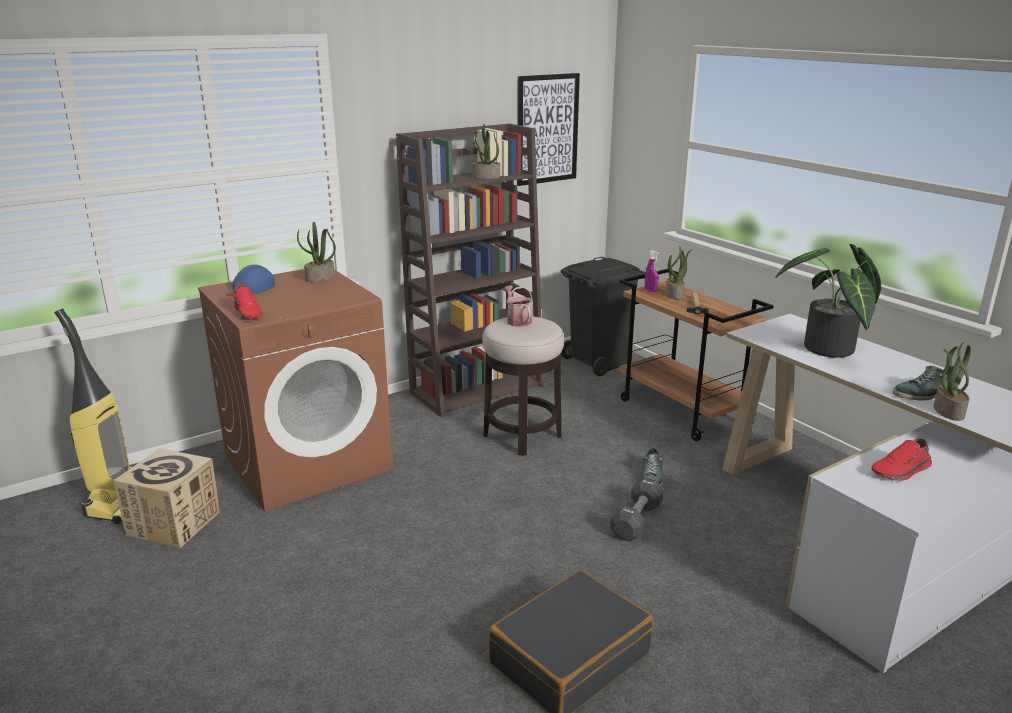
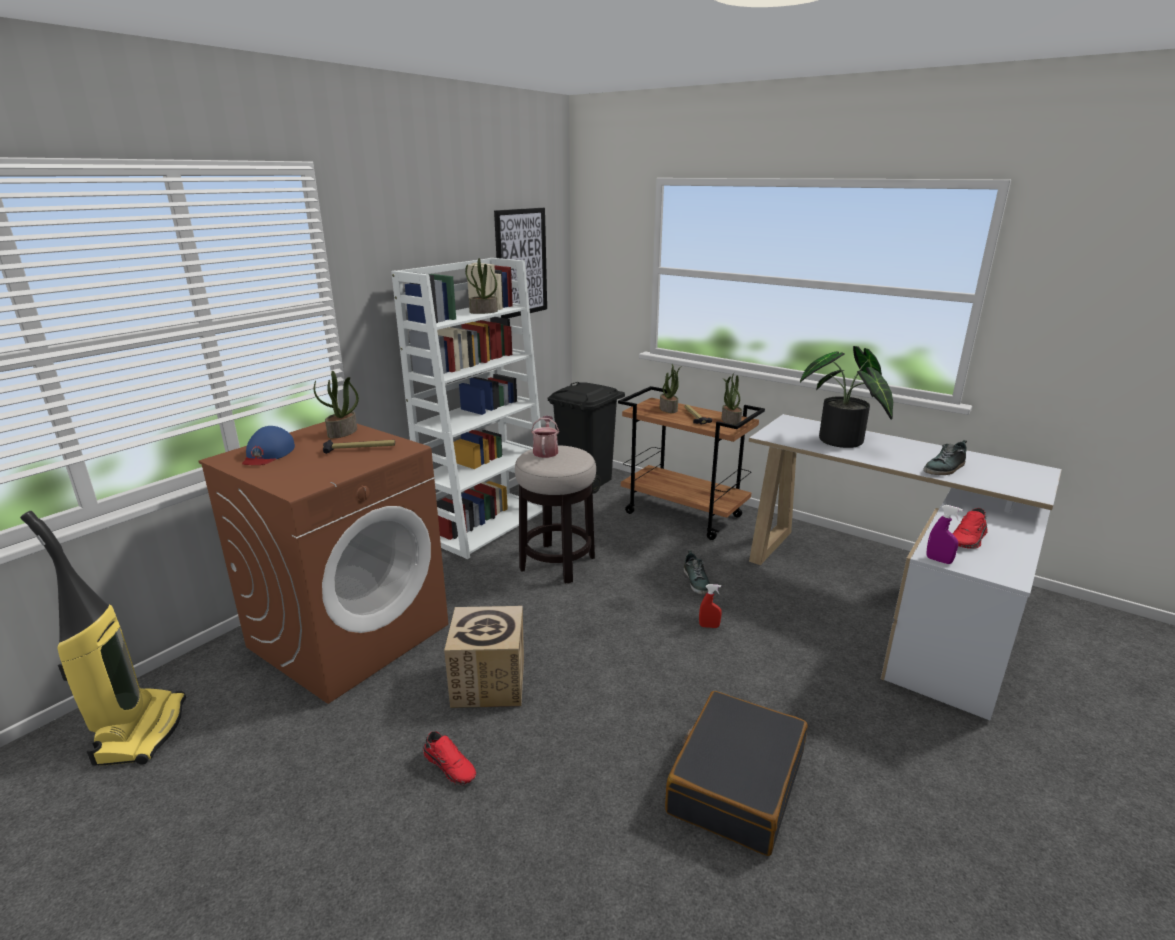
camera: 20 degrees left, 0 degrees up
(174, 523) = (221, 745): cardboard box -> cardboard box (489, 682)
(249, 313) = (289, 482): red shoe -> red shoe (451, 765)
(323, 293) = (360, 449): none -> hammer
(477, 389) = (487, 524): brown bookcase -> white bookcase
(517, 320) = (546, 451): watering can -> watering can turned 45 degrees clockwise
(636, 521) = (709, 626): black dumbbell -> red spray bottle
(650, 290) = (645, 408): purple spray bottle -> purple spray bottle (938, 560)
(947, 411) = (974, 480): potted plant -> potted plant (730, 420)

